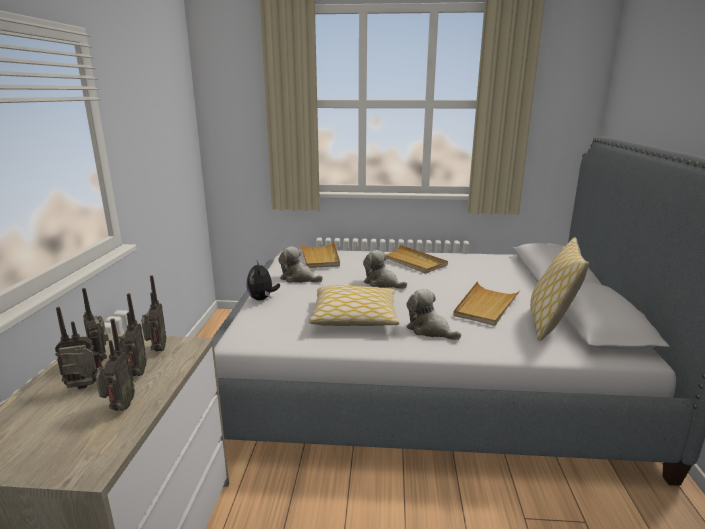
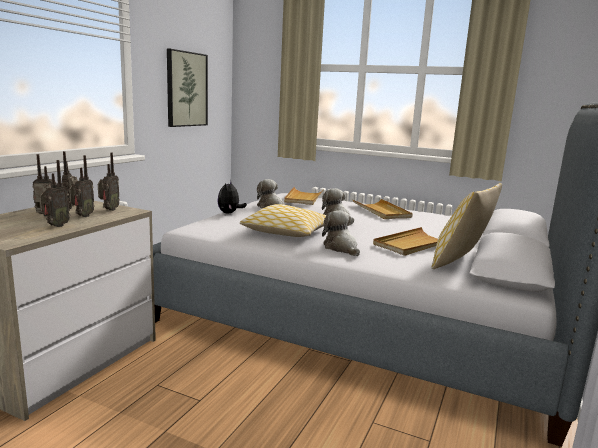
camera: 20 degrees right, 5 degrees down
(159, 145) = (186, 89): none -> picture

